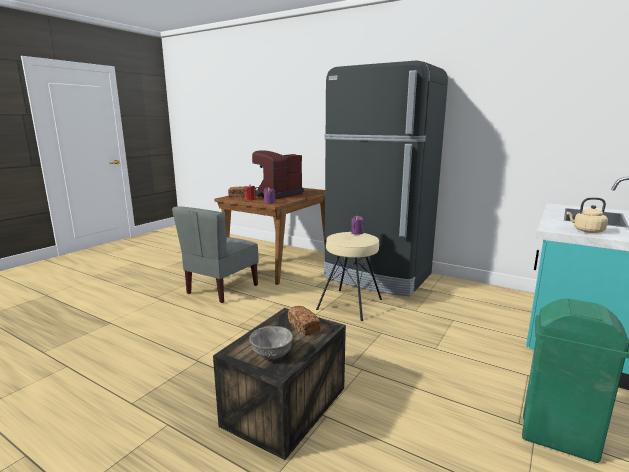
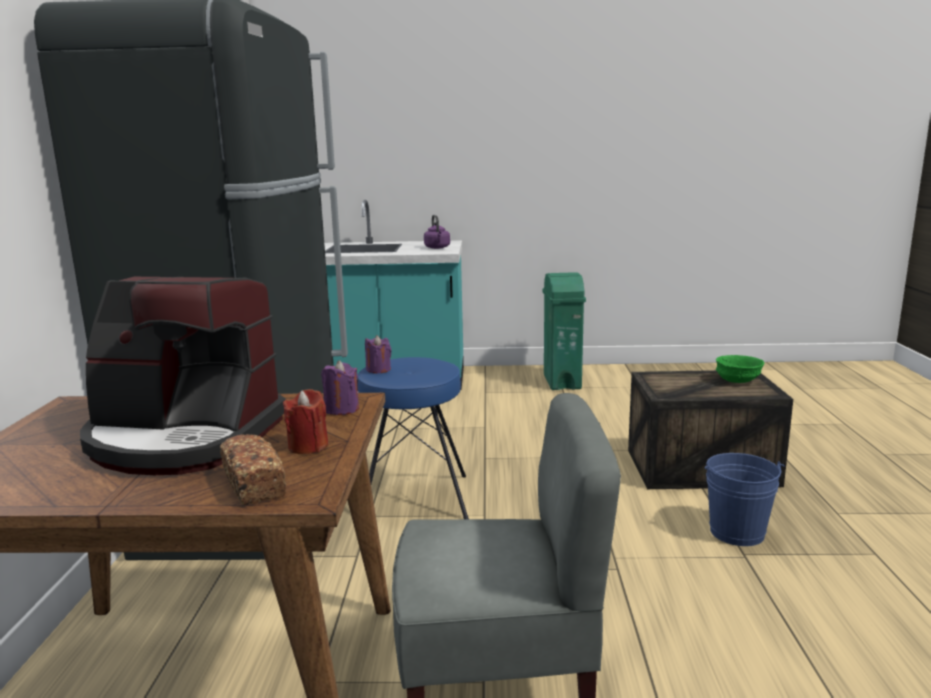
camera: 120 degrees left, 0 degrees up
(212, 370) = (736, 532): none -> blue bucket
(271, 354) = (737, 381): grey bowl -> green bowl
(304, 327) = (672, 382): bread -> none
(350, 304) = (415, 497): beige stool -> blue stool
(586, 231) = (437, 248): beige kettle -> purple kettle

